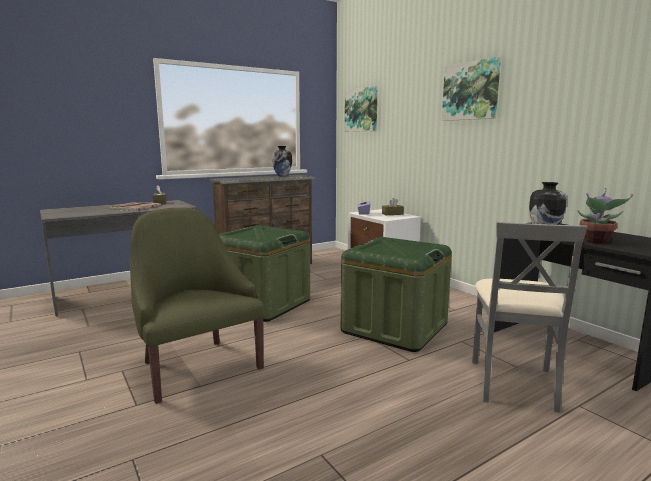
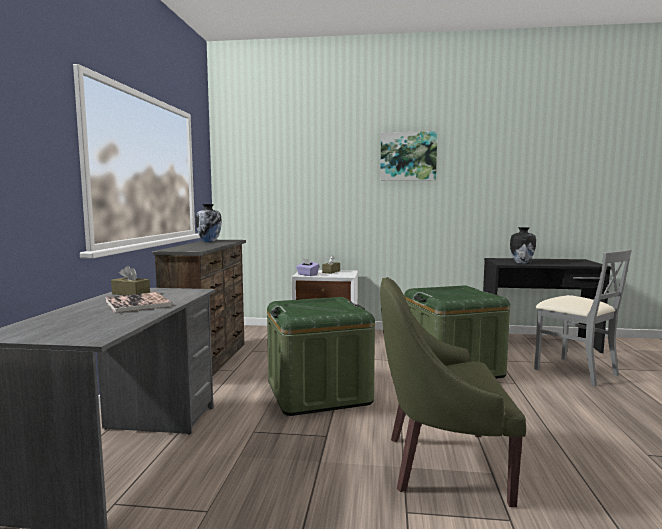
camera: 50 degrees left, 5 degrees down
(361, 110) = (260, 165): picture -> none
(596, 241) = (563, 264): potted plant -> none

